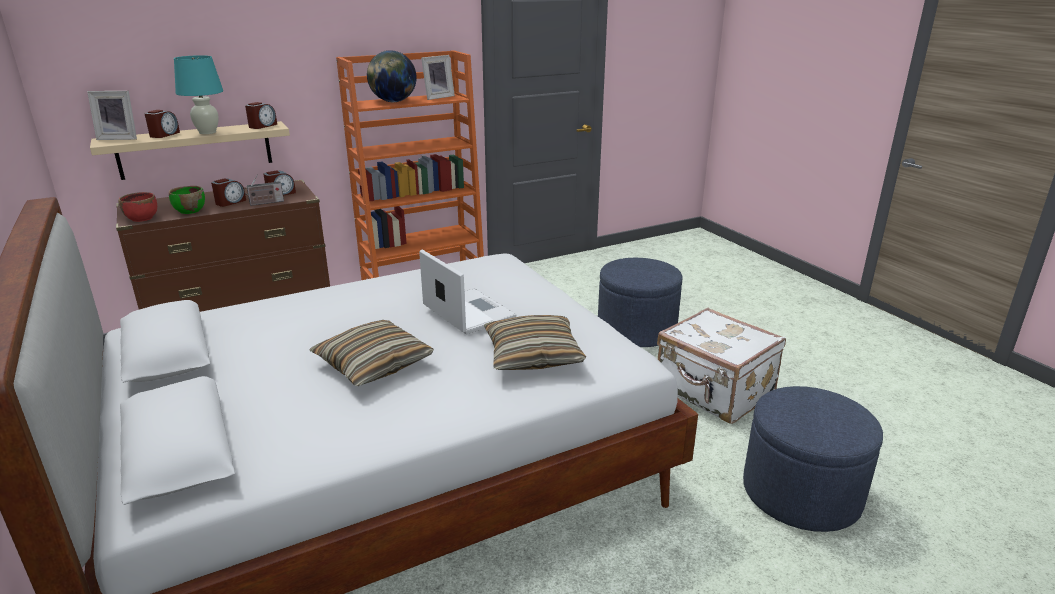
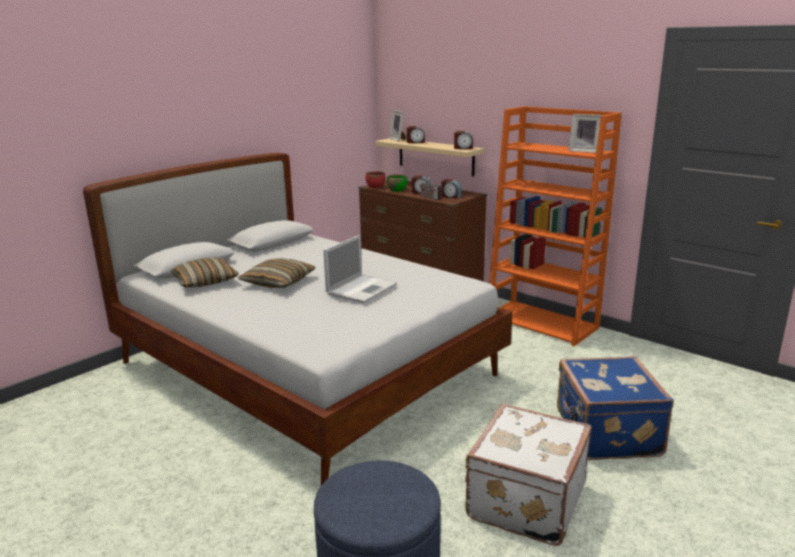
camera: 70 degrees right, 5 degrees down
(207, 132) = (431, 145): turquoise table lamp -> none
(393, 102) = (544, 147): globe -> none
(533, 355) = (309, 317): pillow -> pillow (205, 281)
(636, 330) = (605, 433): blue ottoman -> blue suitcase

